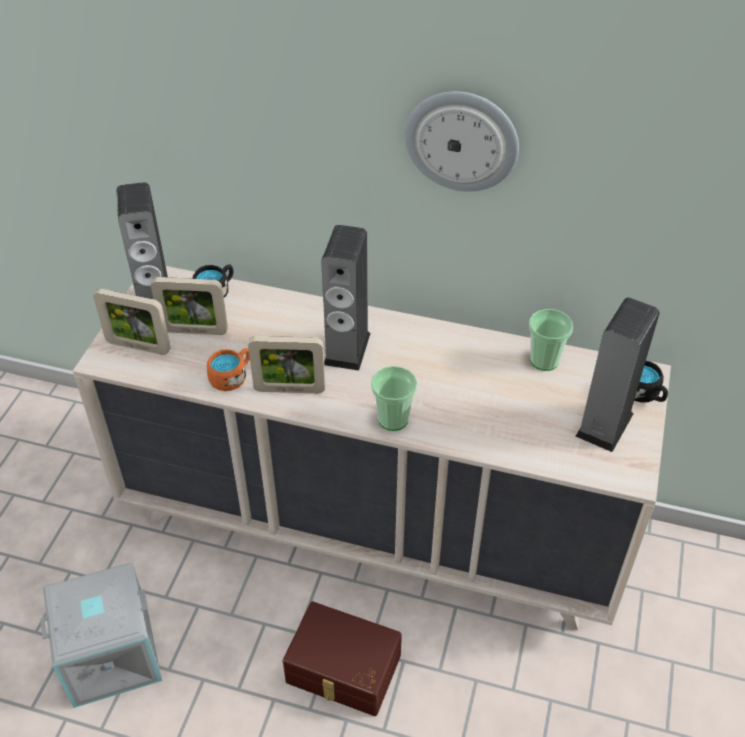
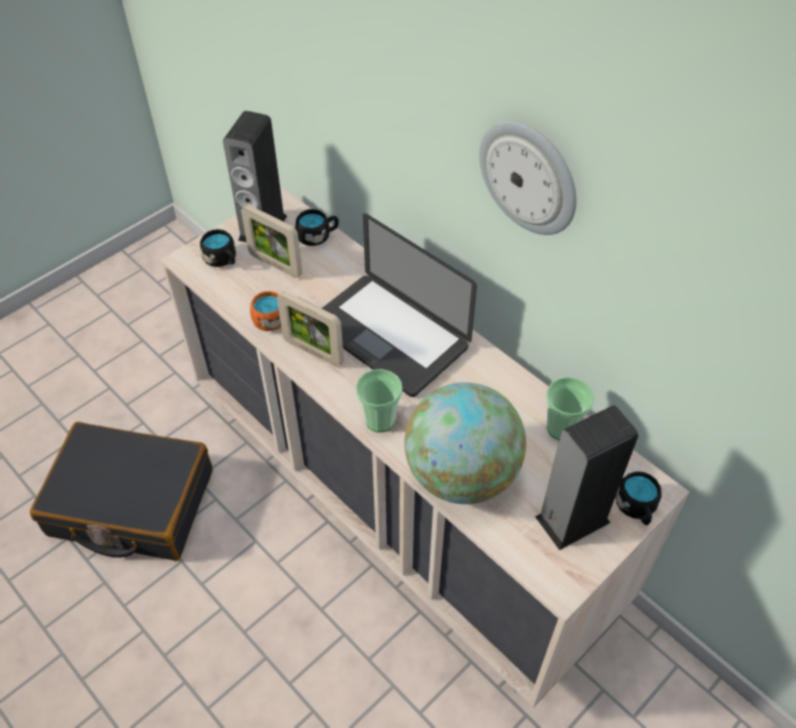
camera: 30 degrees right, 5 degrees up
(112, 653) = (131, 503): grey storage box -> black suitcase
(138, 346) = (222, 260): picture frame -> black mug
(342, 670) = (290, 614): brown storage box -> none
(347, 348) = (389, 335): speaker -> laptop
(494, 431) = (461, 474): none -> globe

